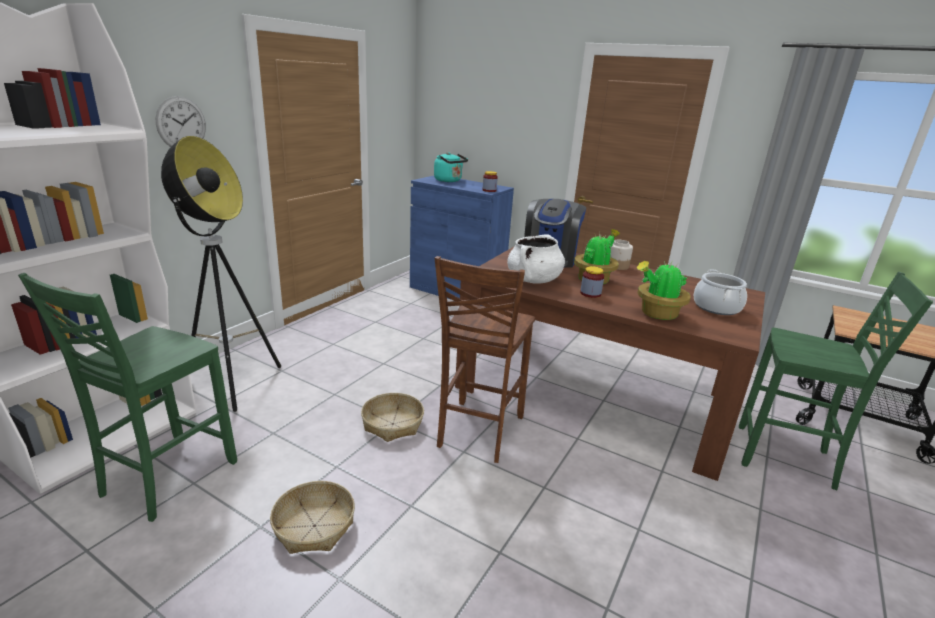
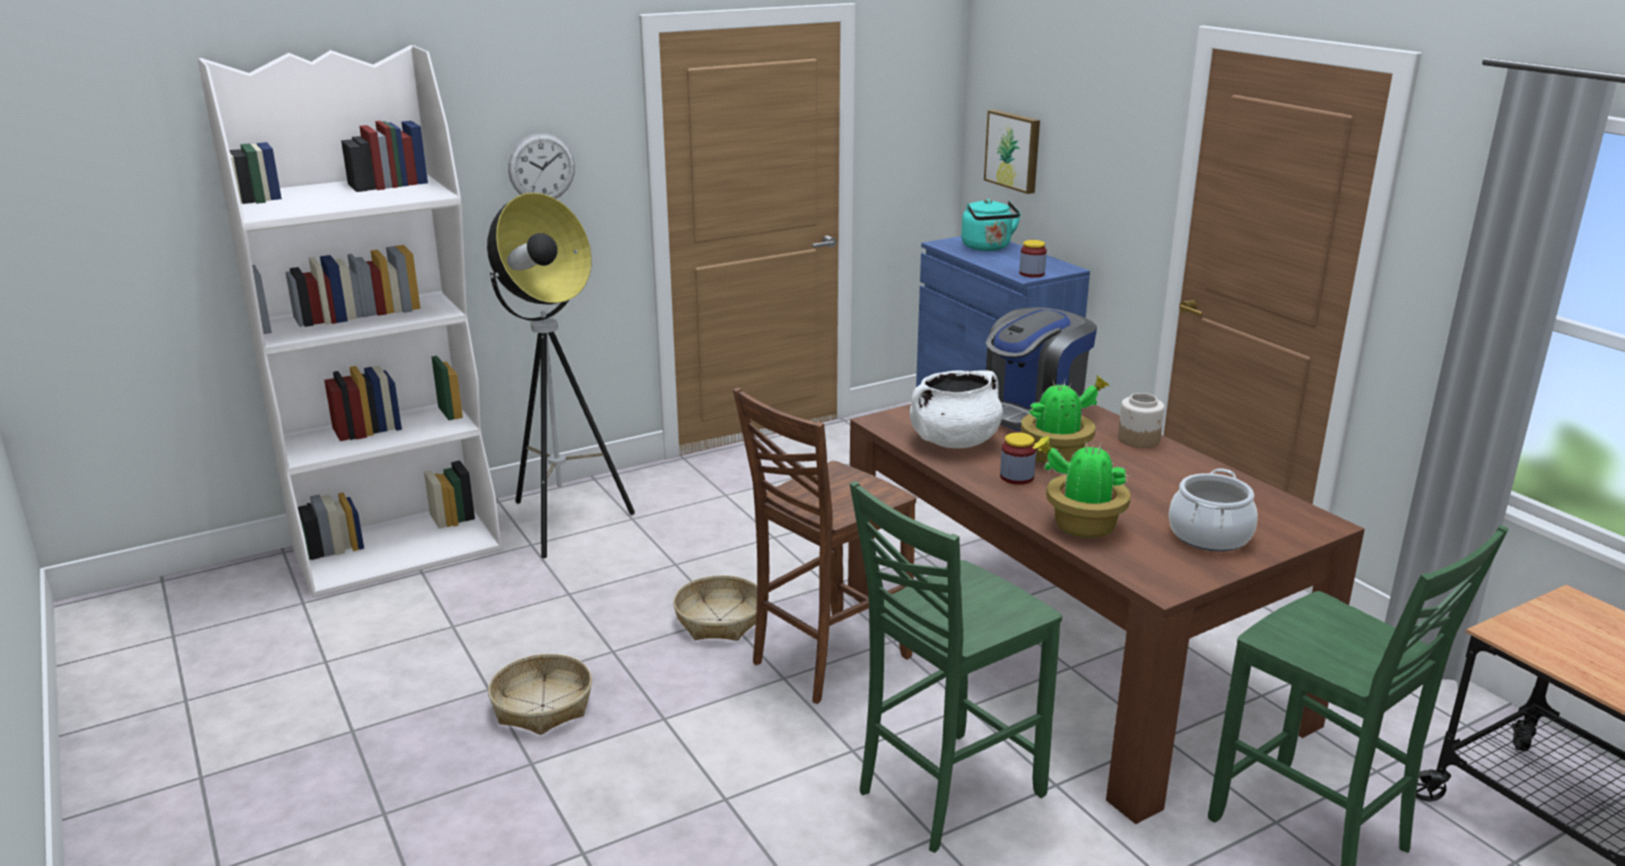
camera: 30 degrees right, 0 degrees up
(166, 479) = (429, 614): green chair -> green chair (945, 792)
(455, 126) = (1014, 150): none -> picture

